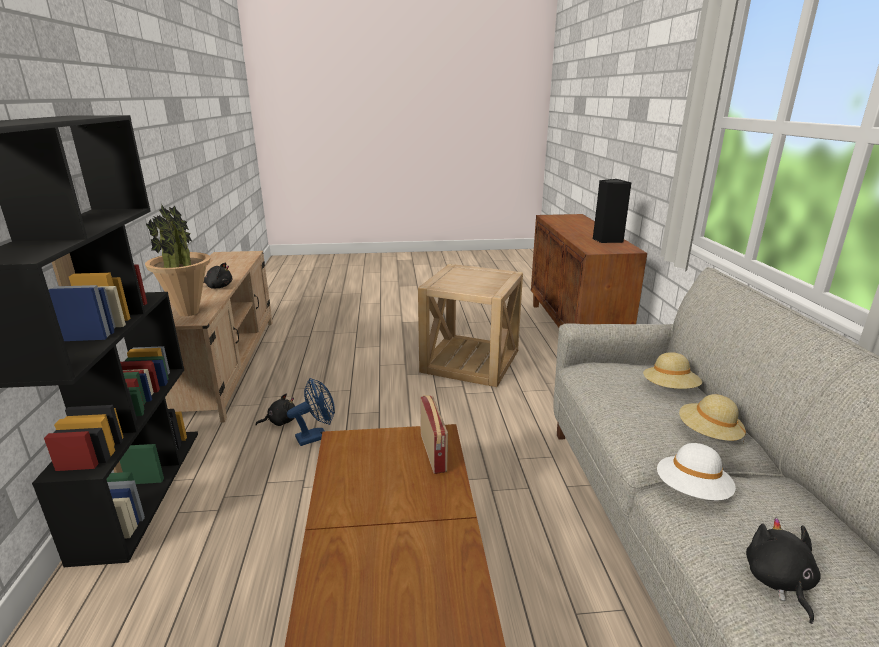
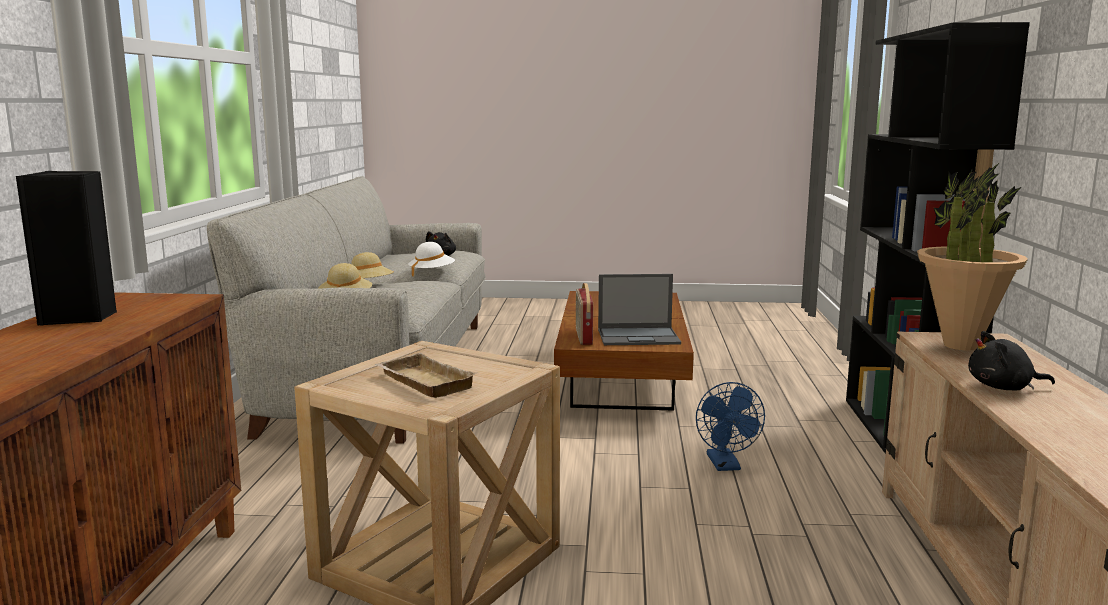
camera: 170 degrees left, 10 degrees down
(280, 421) = (792, 486): black plush toy -> none
(317, 436) = (726, 465): blue fan -> blue fan turned 75 degrees counterclockwise
(372, 459) = (639, 337): none -> laptop
(473, 277) = (422, 382): none -> beige tray

